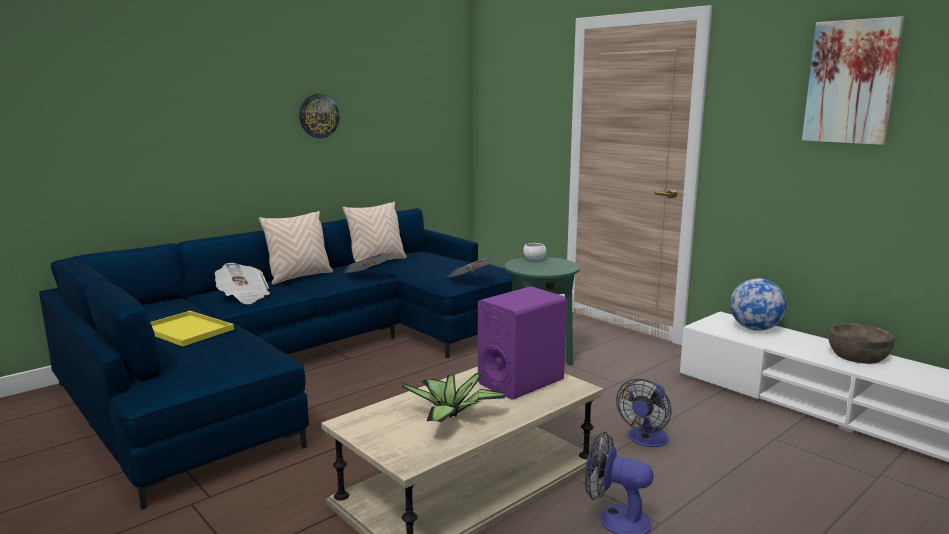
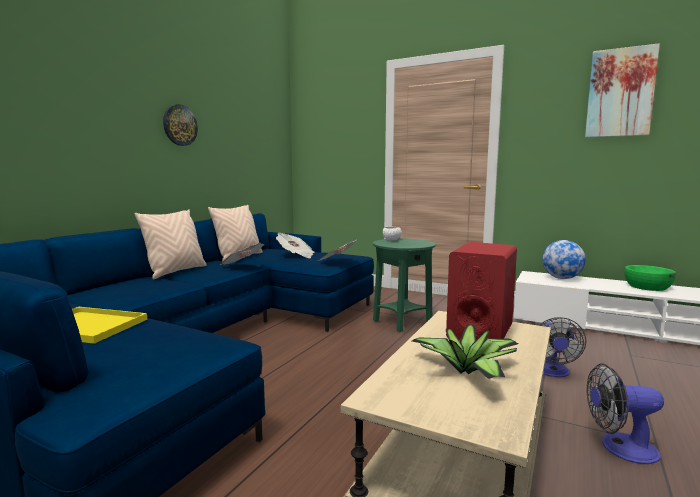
camera: 20 degrees left, 5 degrees down
(243, 297) = (130, 291): newspaper -> newspaper (296, 256)
(521, 381) = (480, 331): purple speaker -> red speaker
(858, 355) = (647, 286): brown bowl -> green bowl

